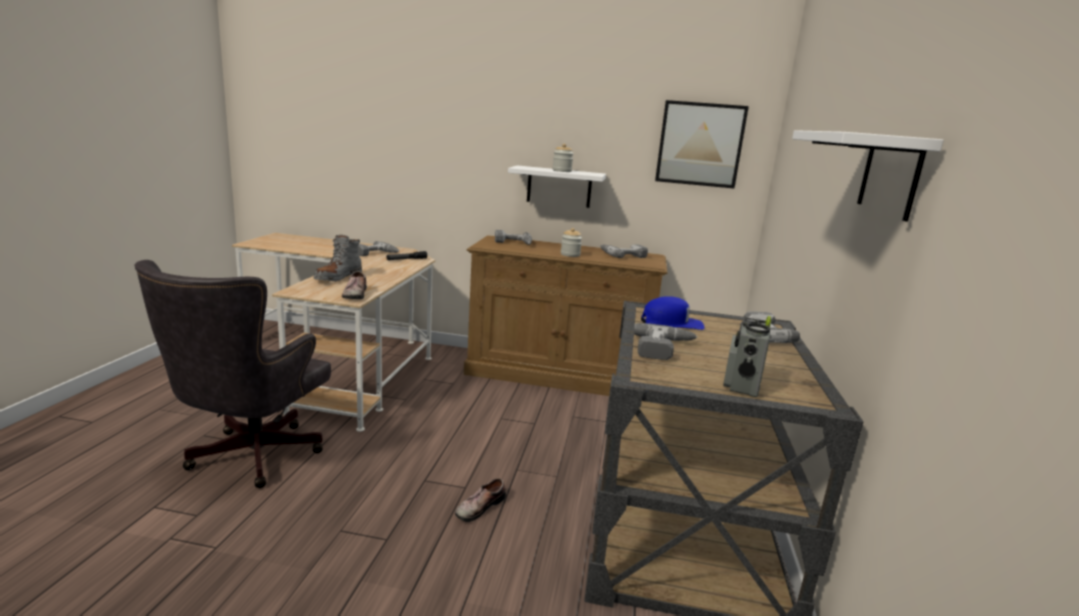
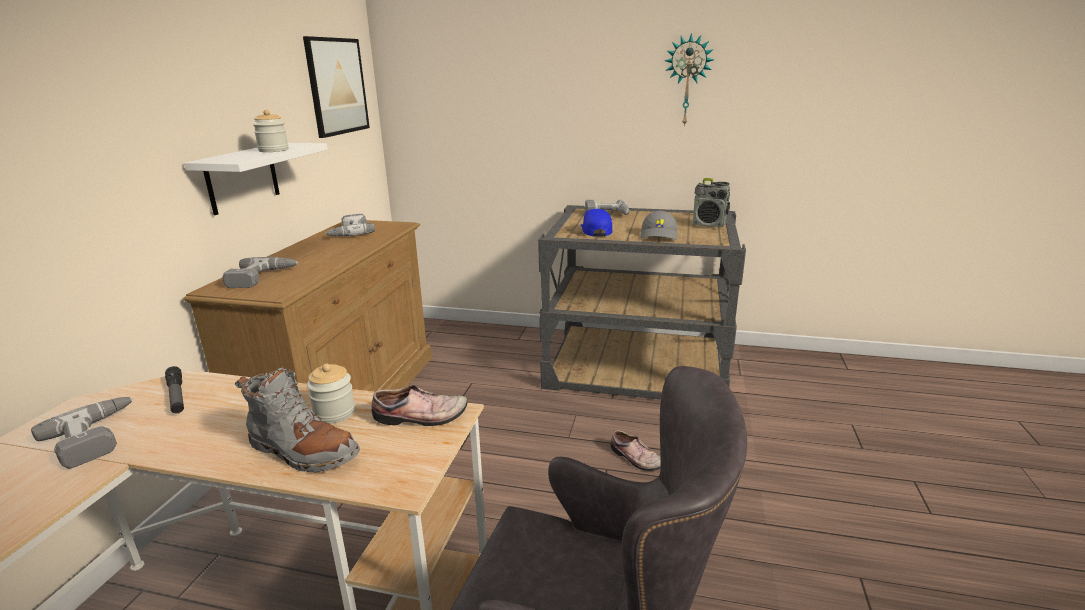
camera: 85 degrees left, 5 degrees up
(570, 254) = (345, 251): jar -> jar (334, 413)
(665, 349) = (659, 235): power drill -> grey cap
(890, 175) = (687, 81): white shelf -> wall clock

